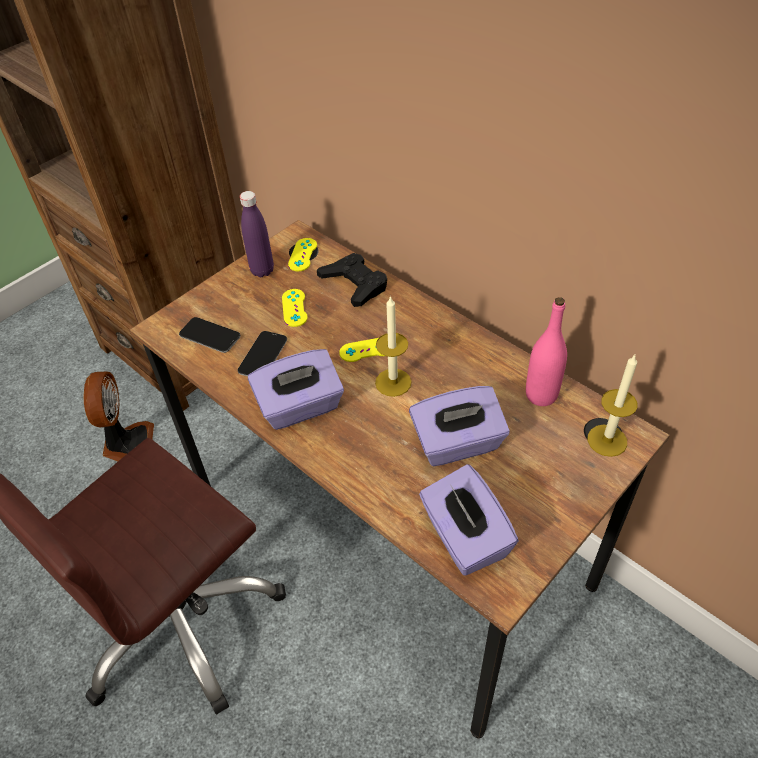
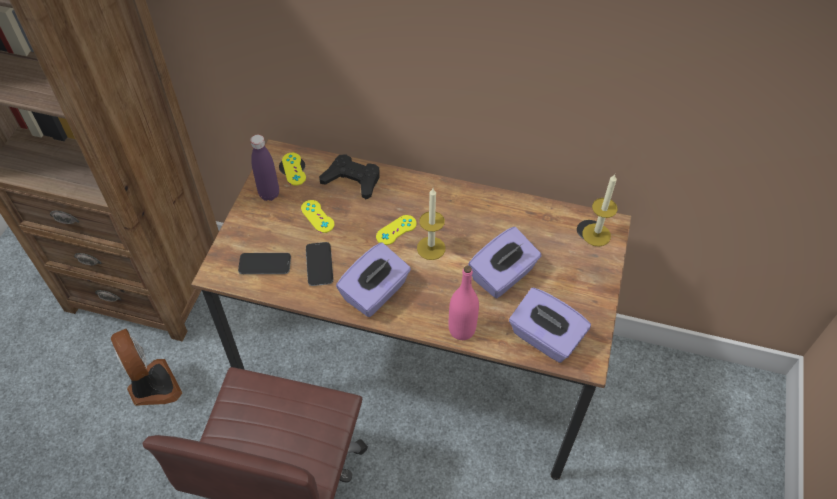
camera: 30 degrees left, 5 degrees up
(541, 395) = (537, 218): pink bottle -> pink bottle (462, 329)

